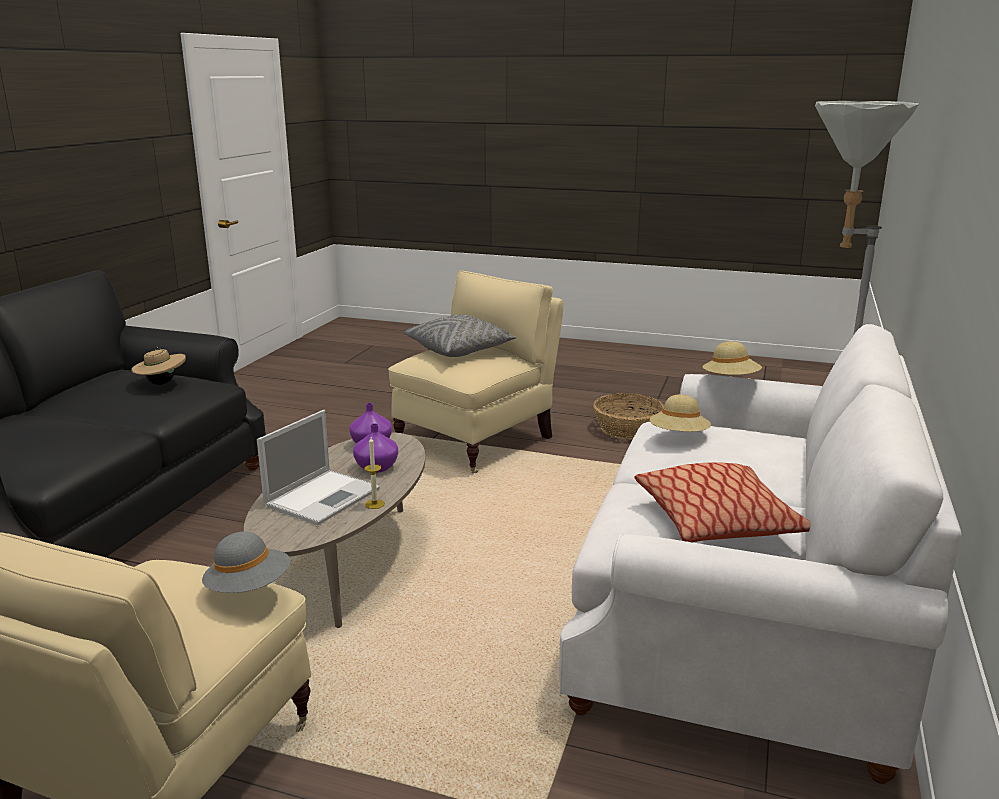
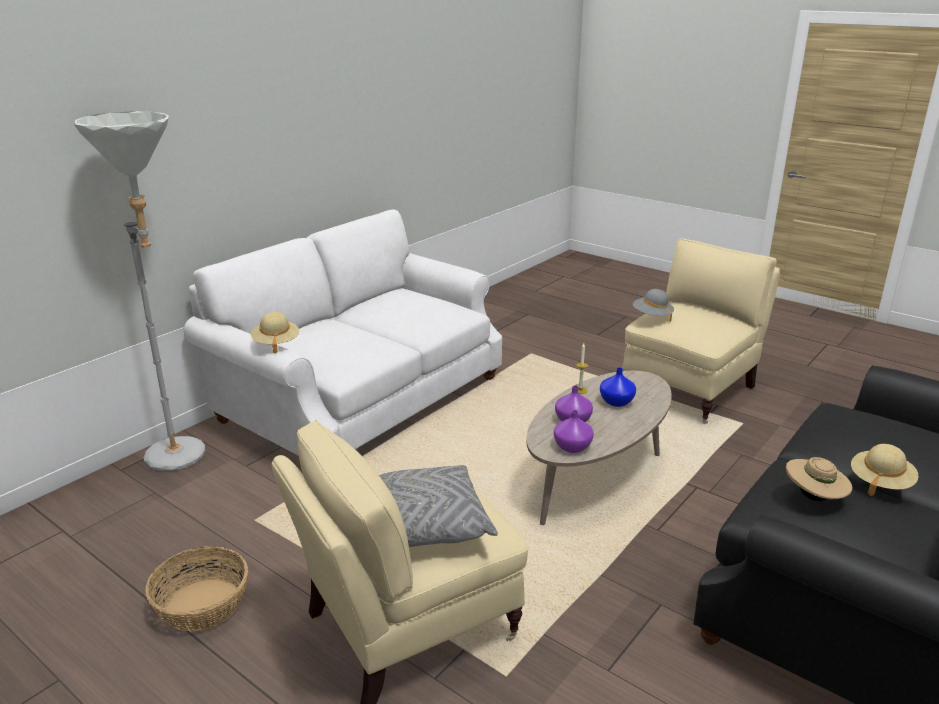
camera: 160 degrees left, 5 degrees up
(324, 496) = (616, 402): laptop -> blue vase
(679, 436) = (354, 348): beige hat -> beige hat (880, 482)
(718, 521) = (408, 302): pillow -> none

